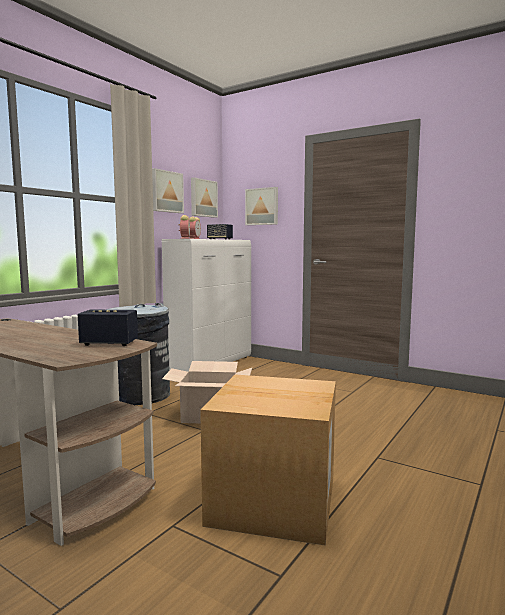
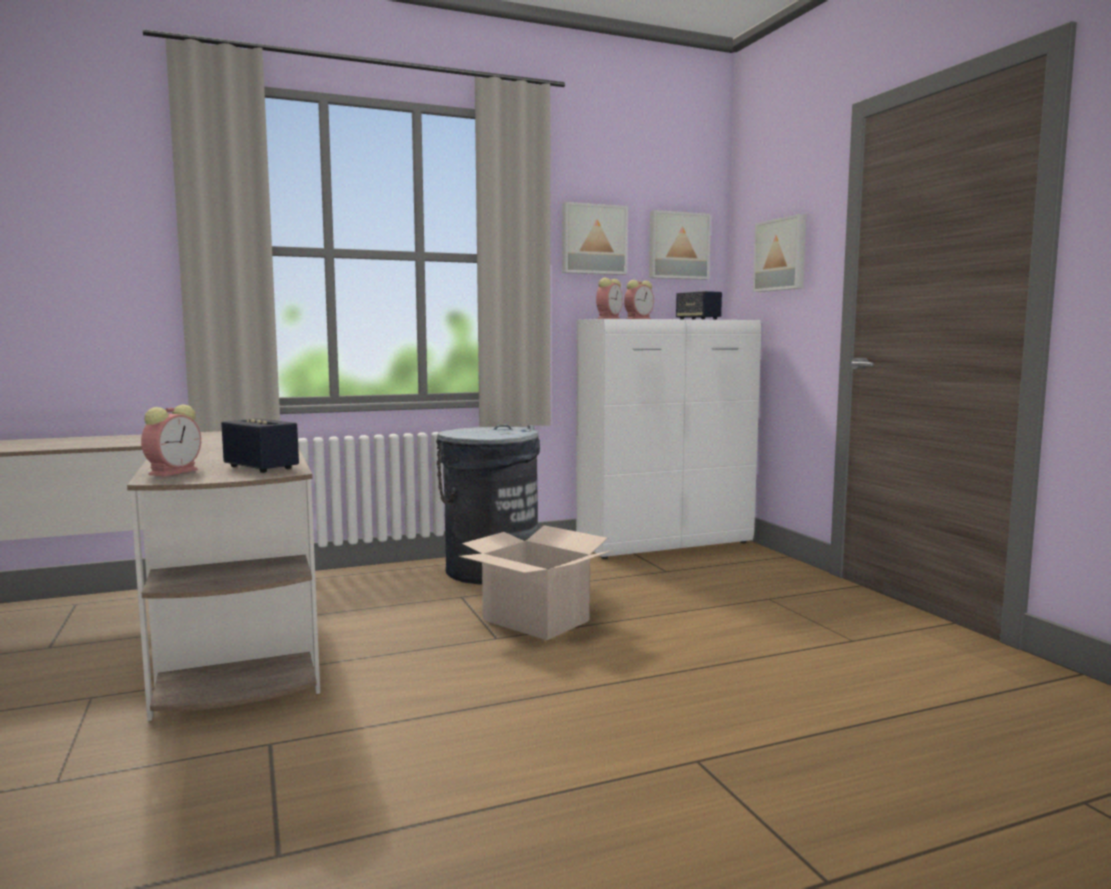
camera: 35 degrees right, 0 degrees up
(56, 354) = (174, 472): none -> alarm clock
(273, 501) = (426, 762): cardboard box -> none

